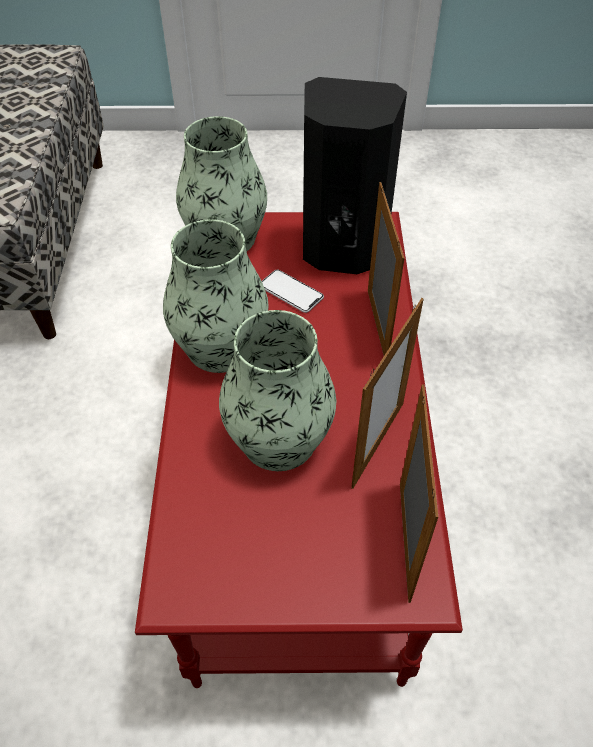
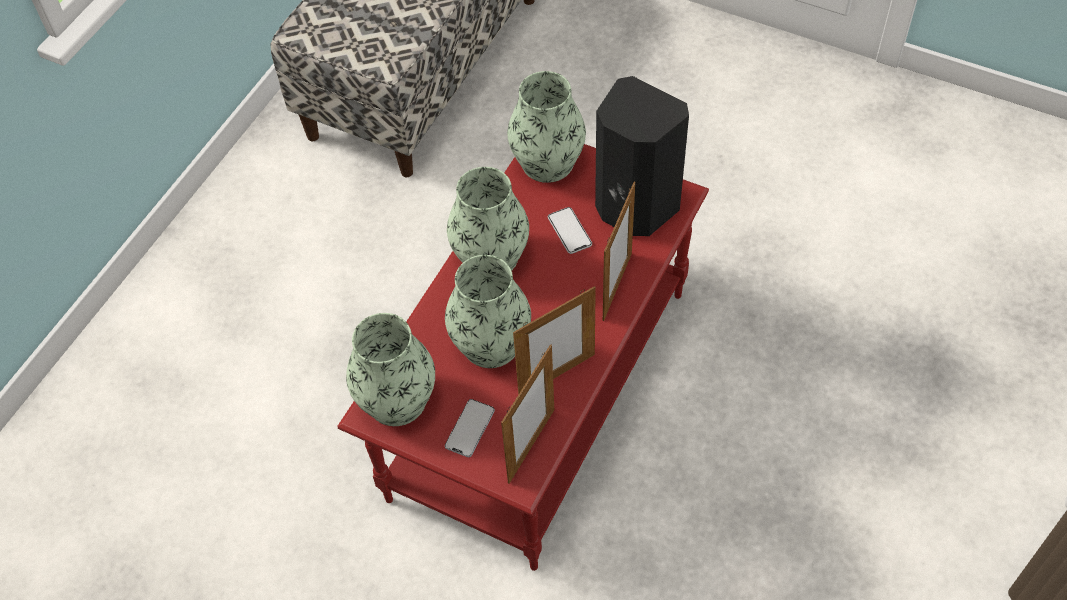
camera: 30 degrees right, 5 degrees up
(201, 559) = (397, 400): none -> vase
(316, 553) = (470, 428): none -> phone

